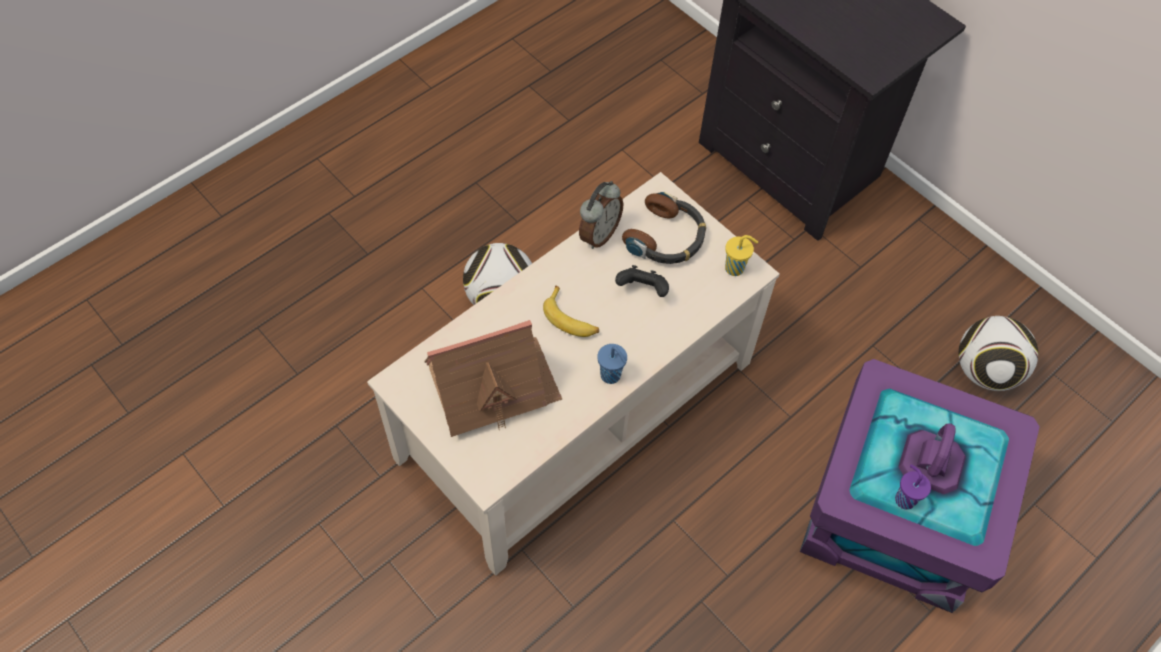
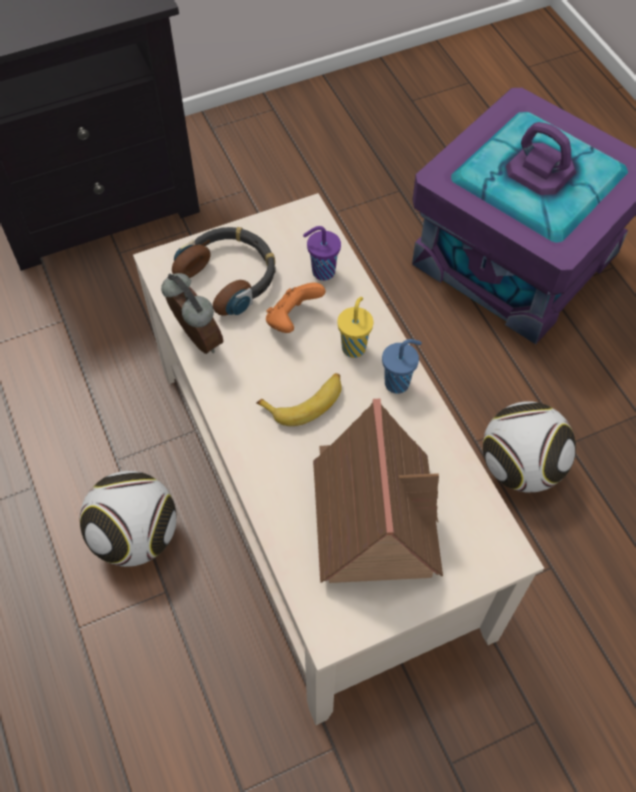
camera: 70 degrees left, 0 degrees up
(642, 290) = (292, 319): black game controller -> orange game controller
(735, 268) = (297, 227): yellow cup -> yellow cup (354, 346)
(904, 499) = (575, 202): purple cup -> purple cup (322, 272)
(985, 370) = (393, 142): football -> football (519, 466)

